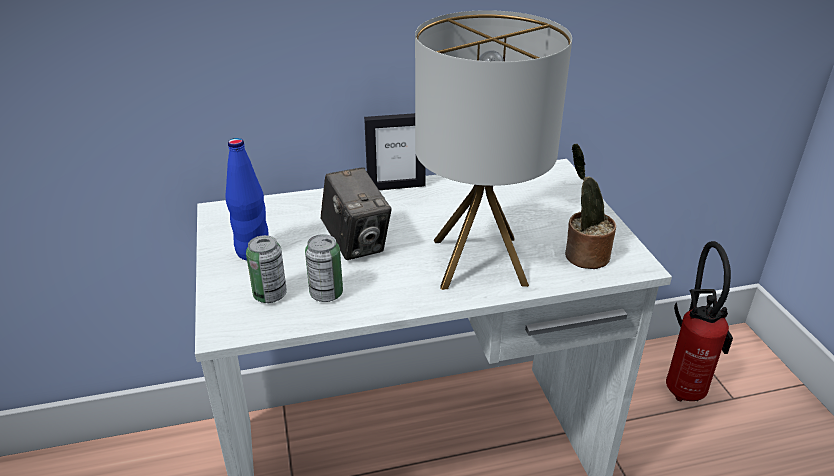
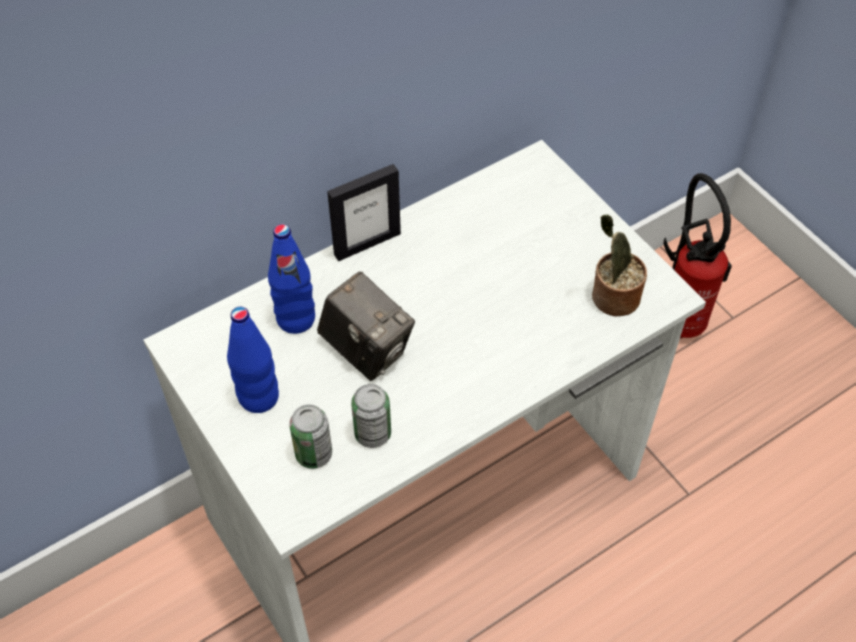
camera: 20 degrees left, 20 degrees up
(314, 215) = (296, 319): none -> blue bottle
(479, 262) = (510, 338): table lamp -> none

